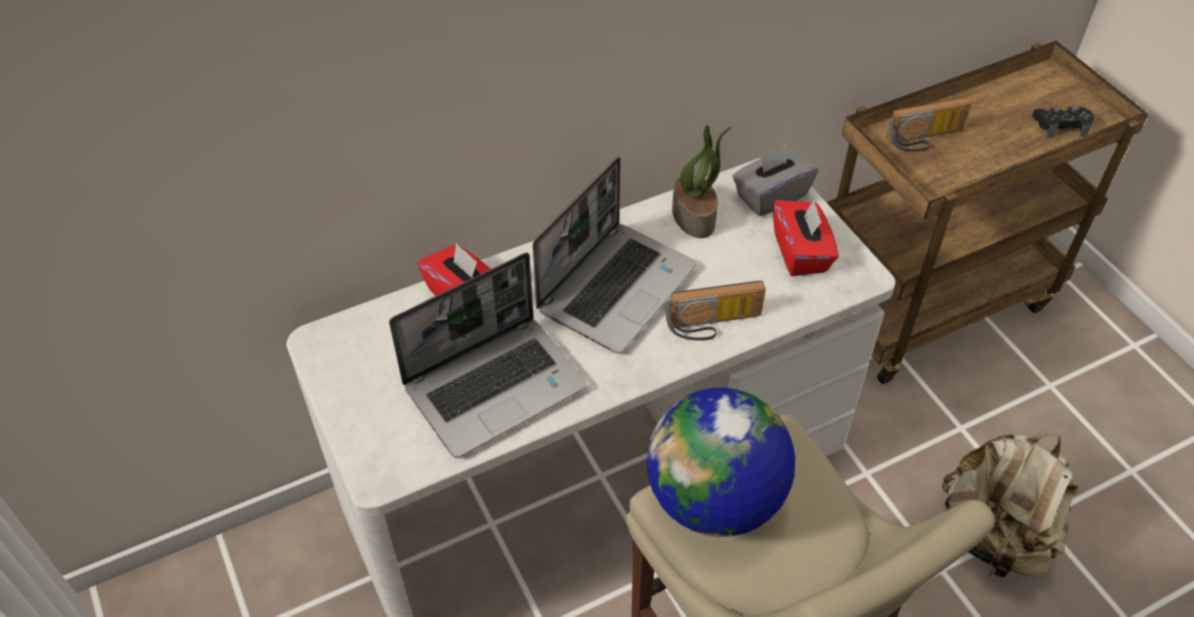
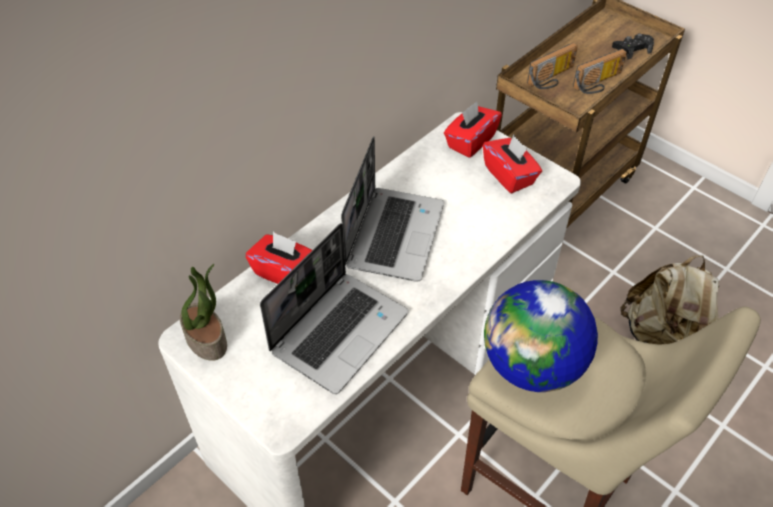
camera: 20 degrees left, 0 degrees up
(695, 216) = (425, 169): potted plant -> potted plant (207, 339)
(714, 325) = (474, 242): radio -> radio (599, 84)
(771, 196) = (470, 141): grey tissue box -> red tissue box

